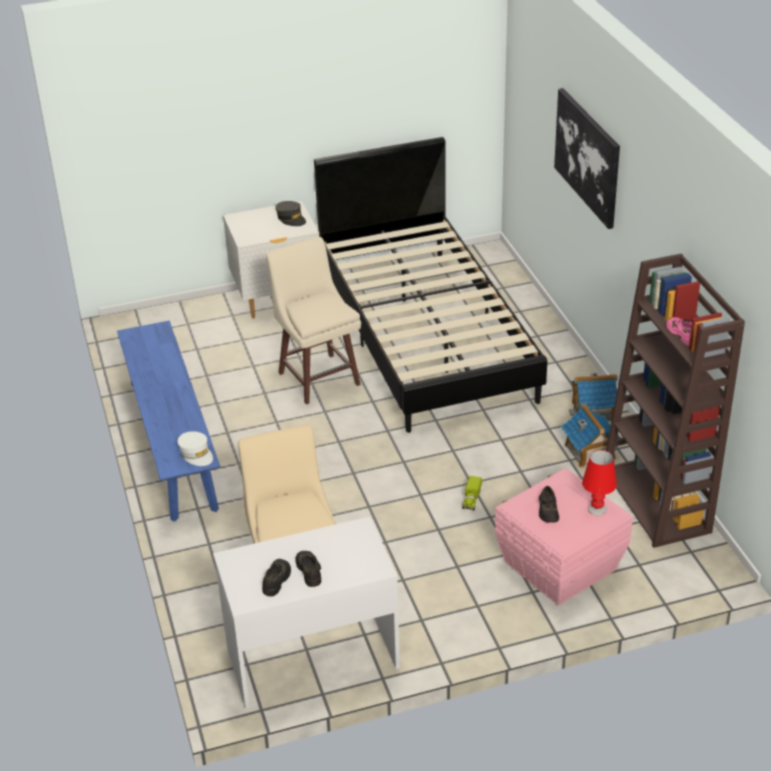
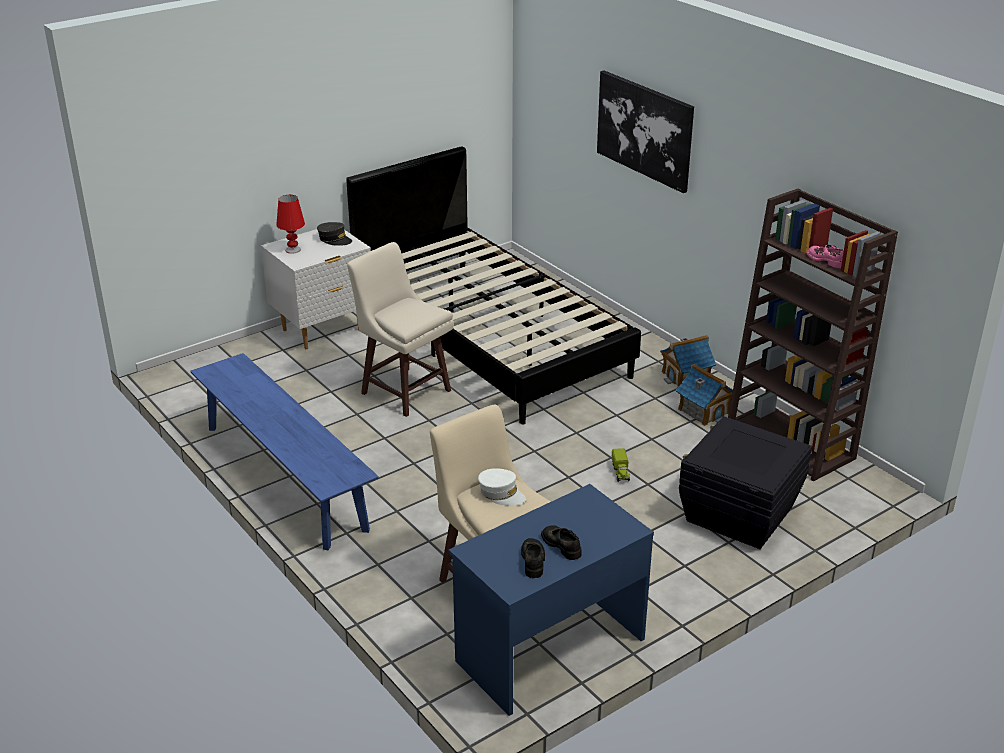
camera: 20 degrees left, 5 degrees down
(196, 454) = (346, 469): white cap -> white cap (501, 494)
(312, 656) = (549, 649): white desk -> blue desk
(547, 511) = (733, 455): black shoe -> none
(558, 566) = (738, 514): pink storage box -> black storage box
(597, 509) = (777, 445): red table lamp -> red table lamp (293, 250)

